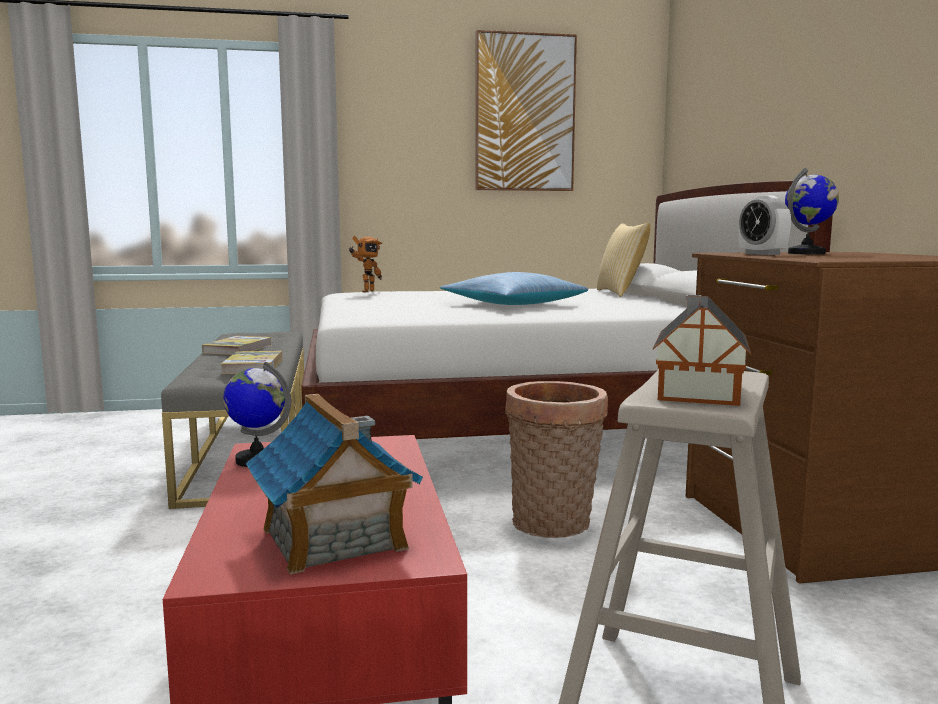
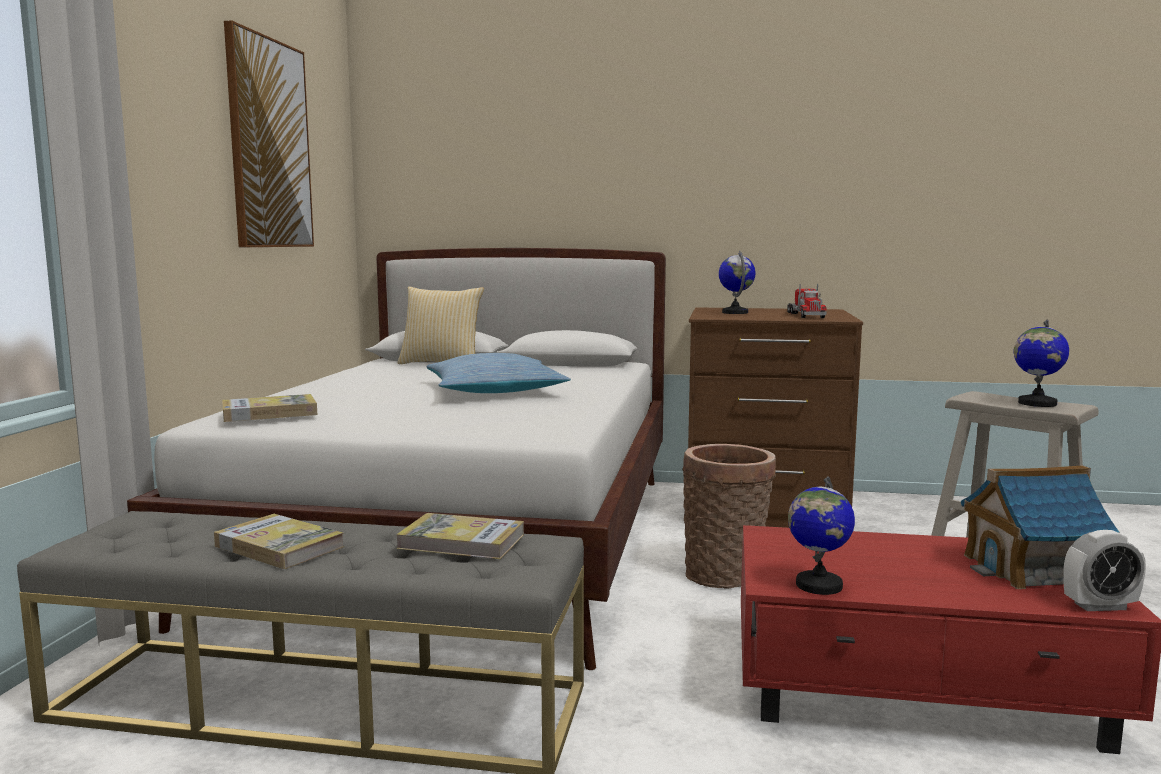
camera: 70 degrees left, 0 degrees up
(366, 291) = (269, 413): toy robot -> book
(697, 391) = (1036, 403): toy house -> globe
(762, 254) = (745, 316): alarm clock -> alarm clock (1100, 606)
(841, 257) = (805, 315): none -> toy truck

